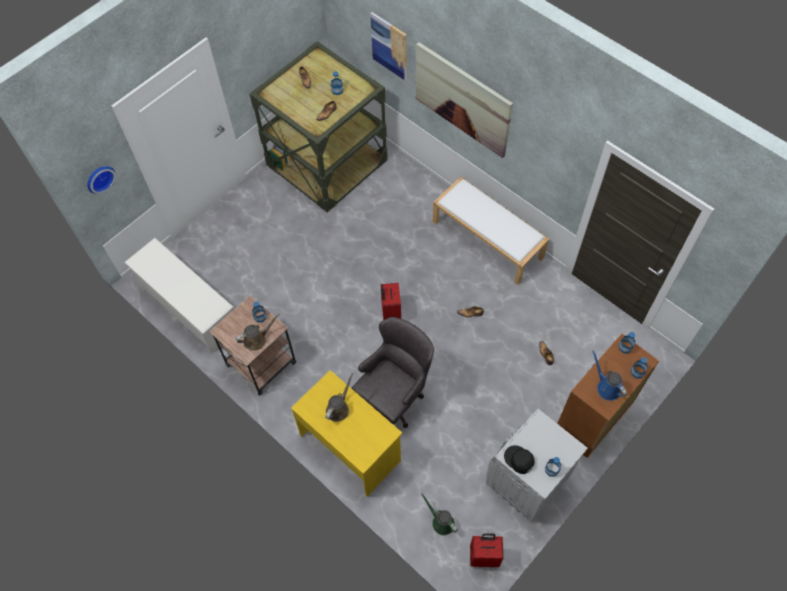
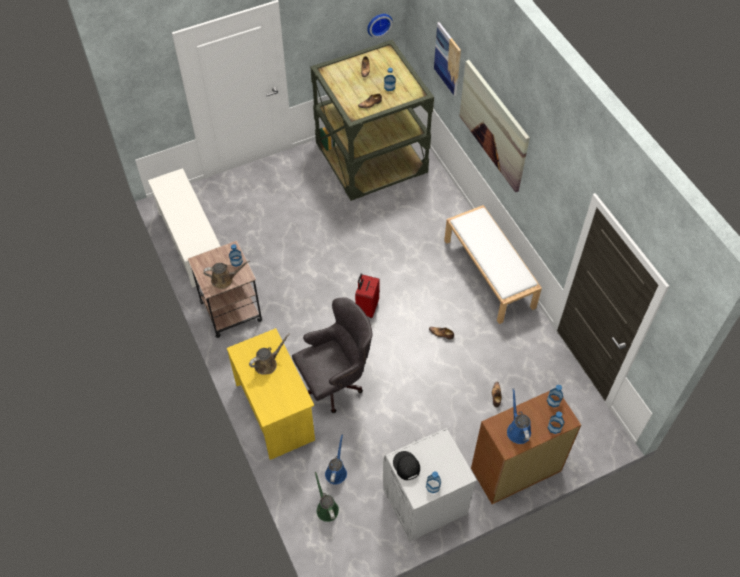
camera: 20 degrees right, 5 degrees down
(99, 178) = (145, 95): wall clock -> wall clock (378, 24)
(434, 483) = (336, 471): none -> blue watering can
(484, 556) = (352, 554): red suitcase -> none

